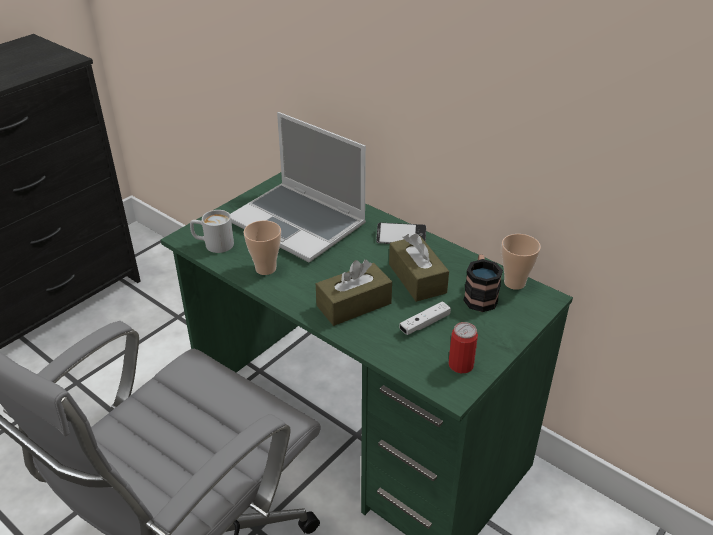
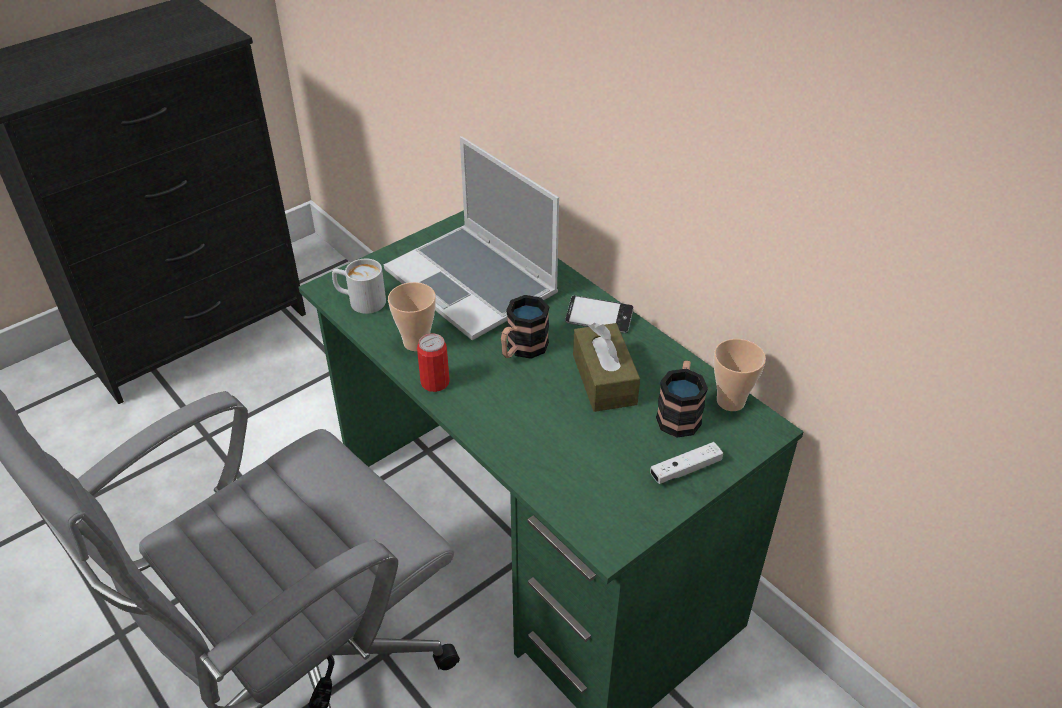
camera: 10 degrees right, 5 degrees up
(349, 264) = (522, 349): none -> mug
(354, 304) = (513, 406): brown tissue box -> none
(424, 324) = (596, 444): white game controller -> white game controller (685, 469)
(461, 365) = (627, 508): can -> can (435, 382)

